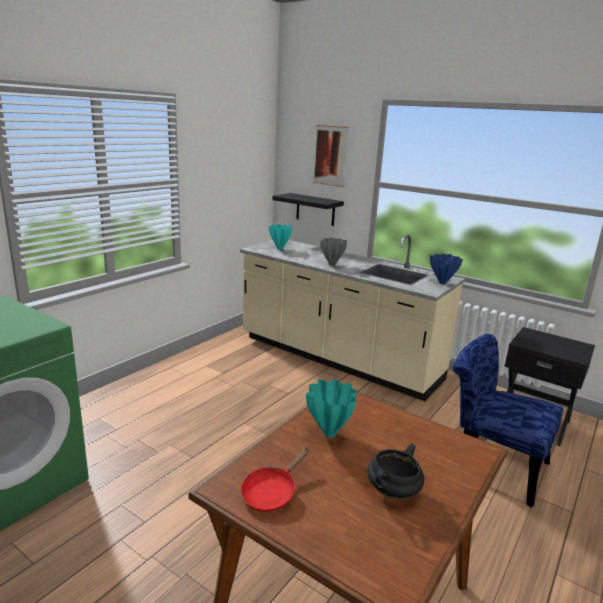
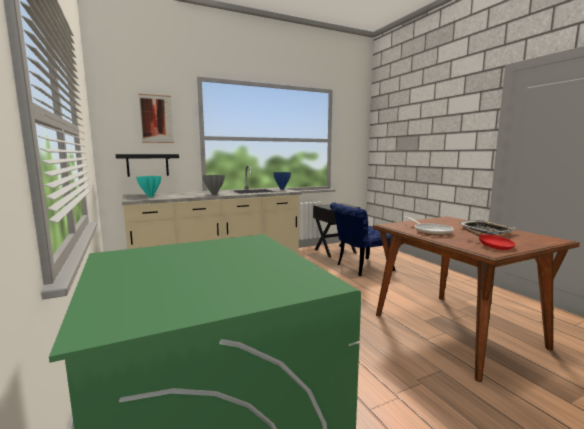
camera: 60 degrees left, 10 degrees down
(329, 433) = (430, 231): turquoise vase -> frying pan
(393, 492) = (485, 231): black cooking pot -> tray

